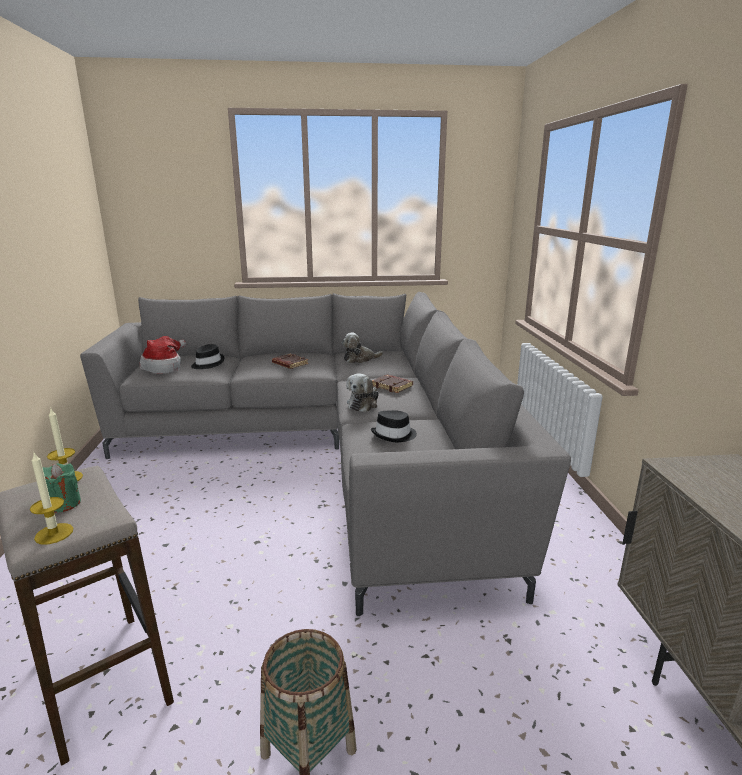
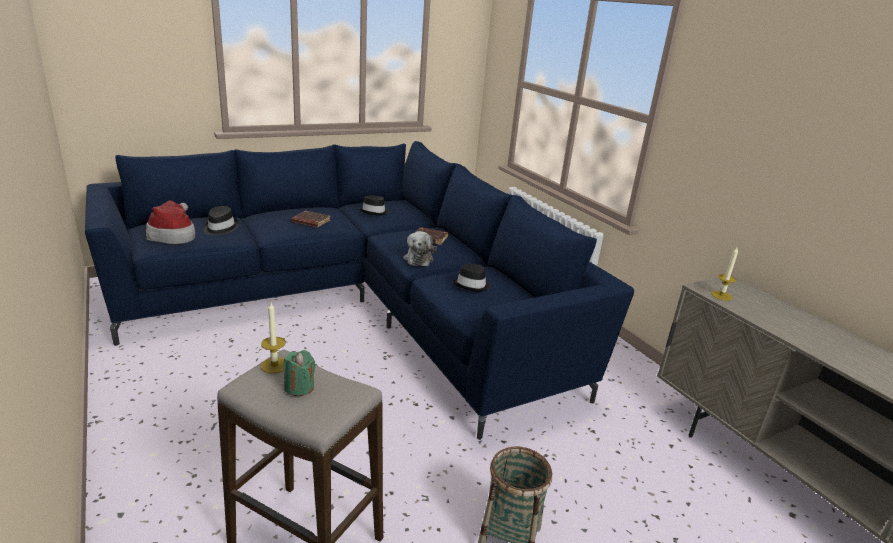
camera: 25 degrees left, 5 degrees up
(54, 533) = (330, 411): candle -> candle (721, 295)
(329, 454) = (359, 307): grey sofa -> blue sofa
(360, 359) = (375, 212): plush toy -> black hat

